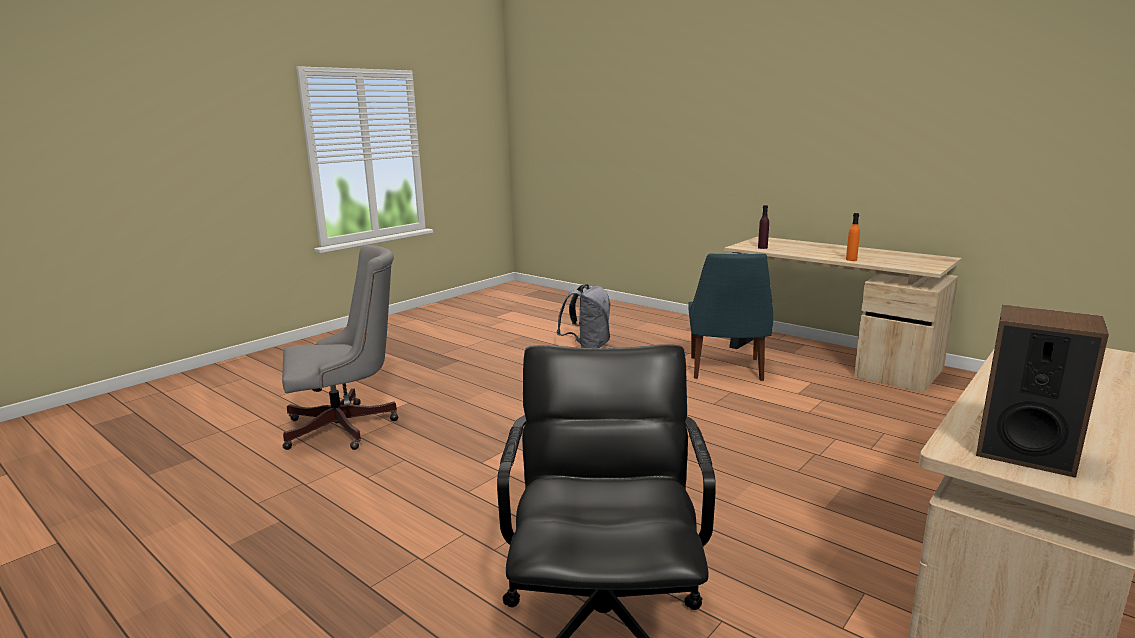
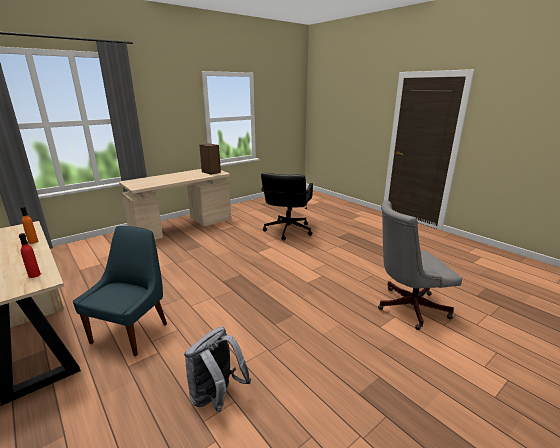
camera: 170 degrees left, 5 degrees up
(762, 247) = (34, 275): purple bottle -> red bottle

